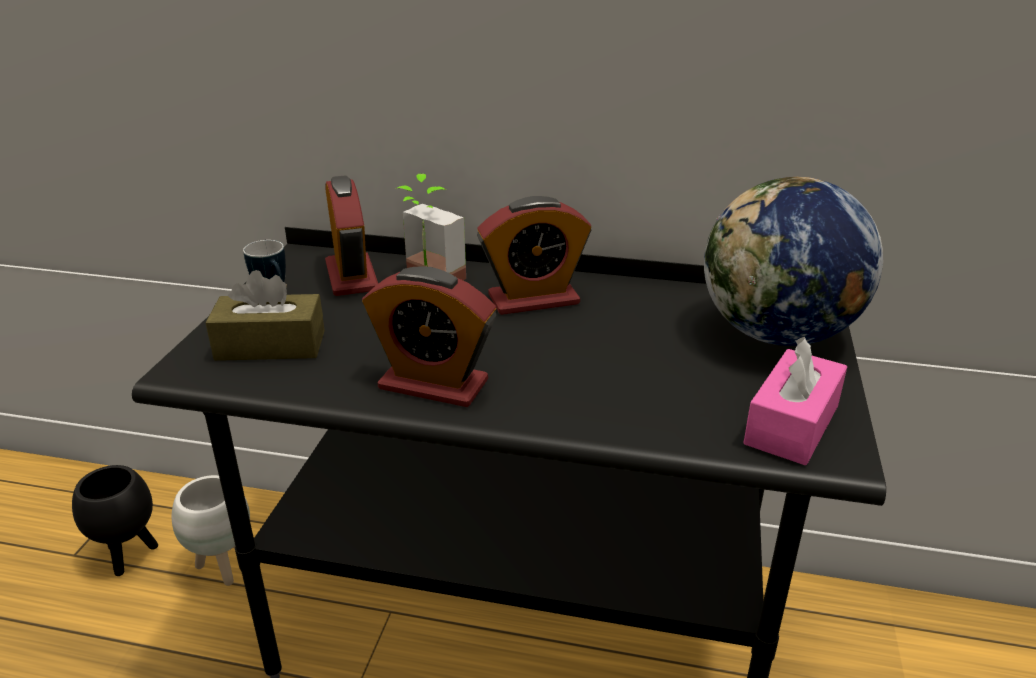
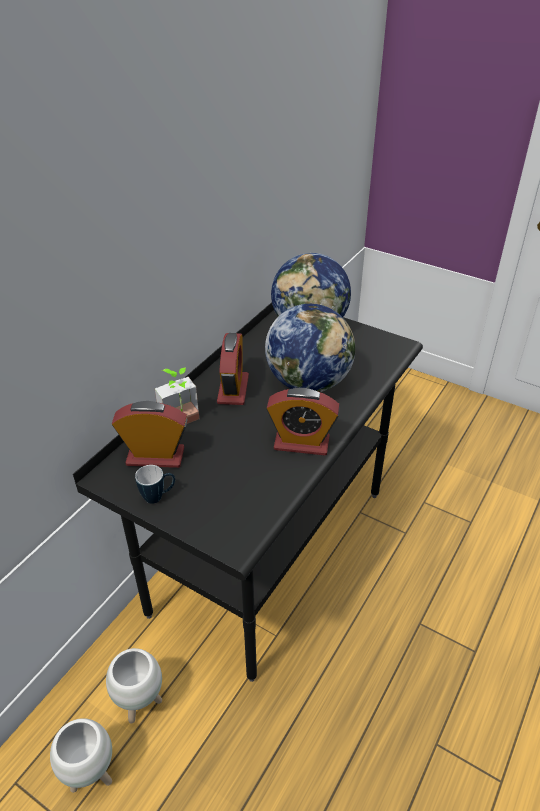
camera: 70 degrees left, 10 degrees up
(129, 556) = (91, 775): black planter -> white planter
(270, 345) = (227, 503): brown tissue box -> none
(433, 384) = (301, 443): alarm clock -> alarm clock turned 60 degrees clockwise
(605, 363) = (309, 382): none -> globe
(792, 425) = (377, 348): pink tissue box -> none

